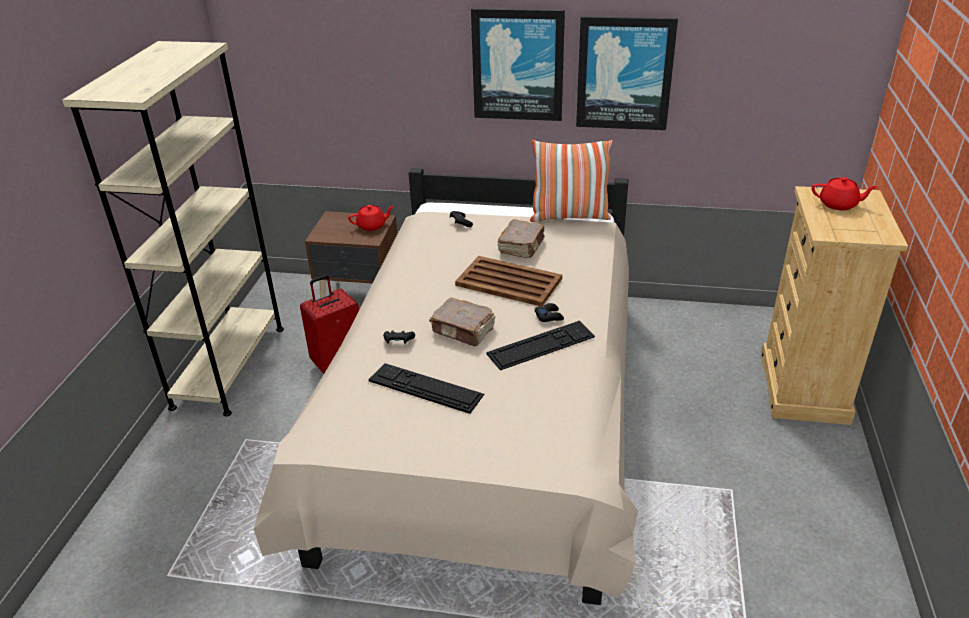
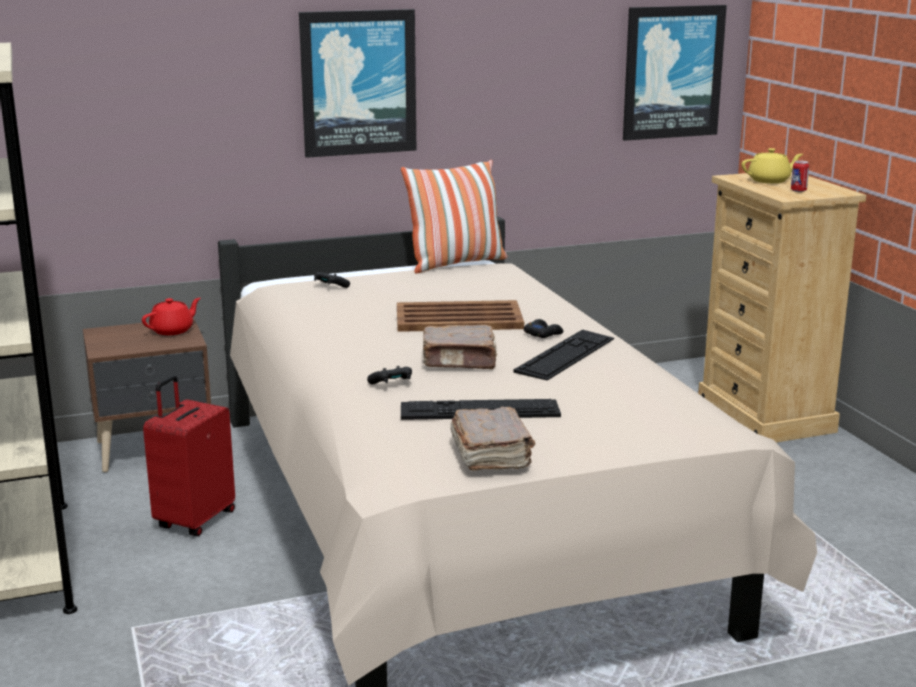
camera: 30 degrees left, 15 degrees down
(522, 247) = (434, 292): brown book -> brown book (491, 455)
(624, 73) = (485, 84): picture -> picture (672, 72)
(839, 205) = (770, 181): red teapot -> yellow teapot
(847, 226) = (798, 191): none -> can

